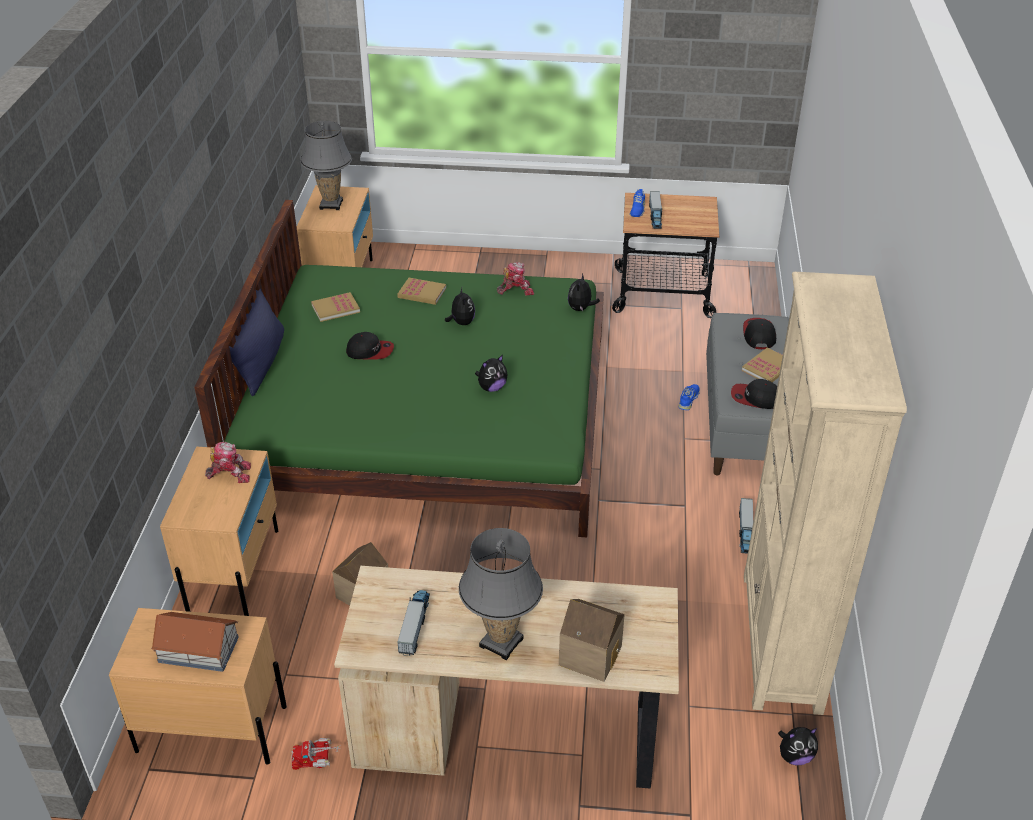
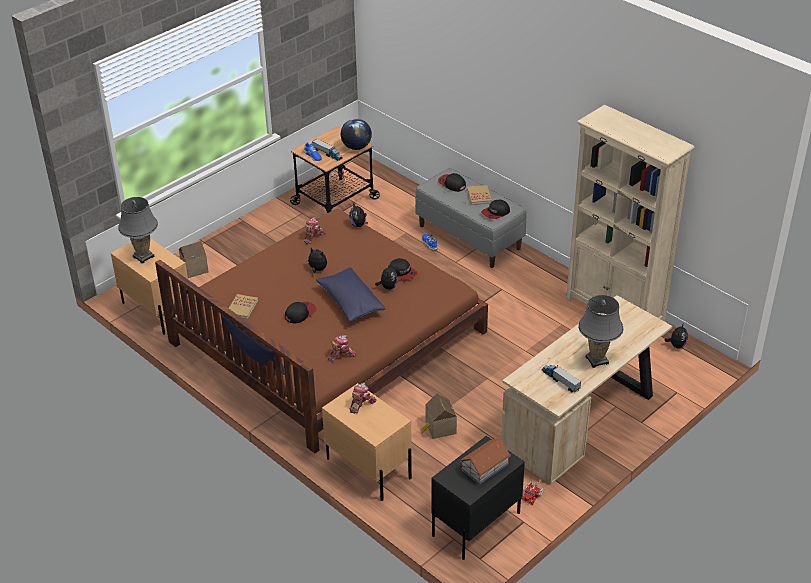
camera: 50 degrees left, 0 degrees up
(211, 728) = (475, 524): beige nightstand -> black nightstand
(328, 418) = (341, 355): none -> toy robot
(422, 293) = (270, 270): book -> none
(427, 414) = (328, 337): green bed -> brown bed
(431, 375) = (350, 302): none -> blue pillow
(532, 384) = (402, 272): none -> cap
(591, 653) = (629, 338): toy house -> toy house (194, 268)
(697, 227) = (356, 147): none -> globe
(745, 532) = (539, 281): toy truck -> none

